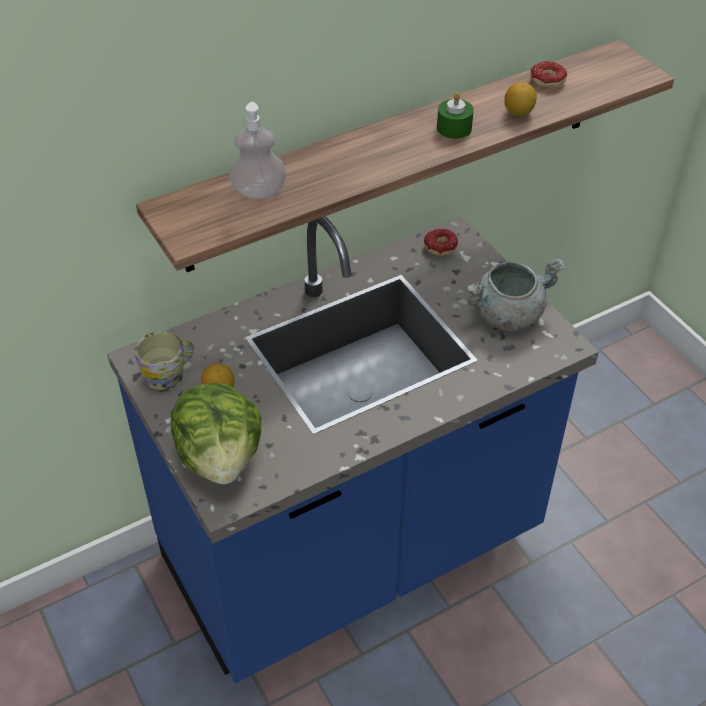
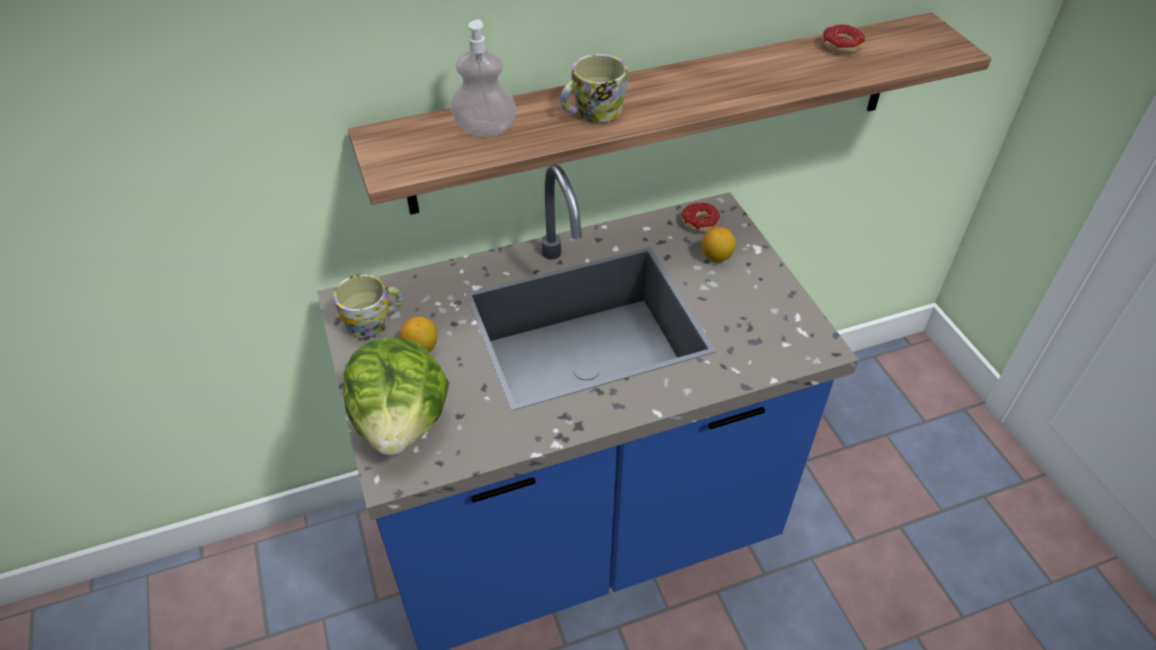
camera: 10 degrees right, 0 degrees up
(347, 165) = (592, 112): none -> mug
(454, 128) = (723, 85): green candle -> none
(507, 314) = (760, 304): grey cooking pot -> none
(518, 113) = (801, 76): lemon -> lemon (716, 257)

